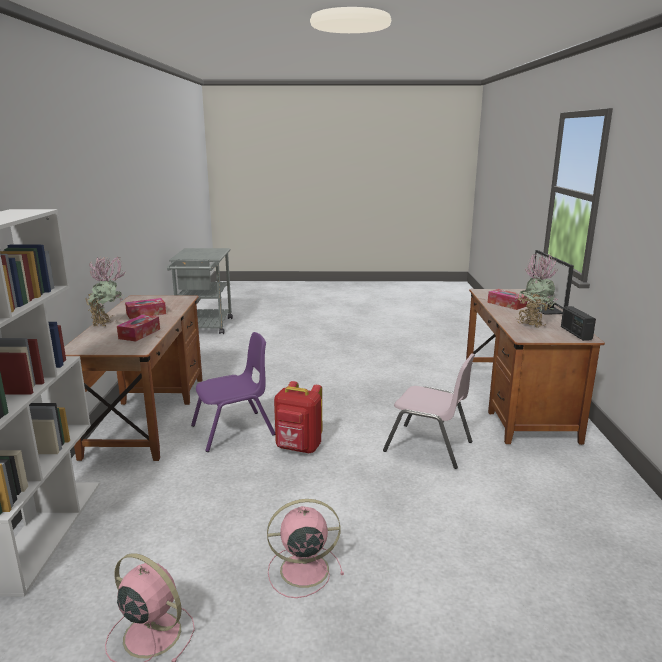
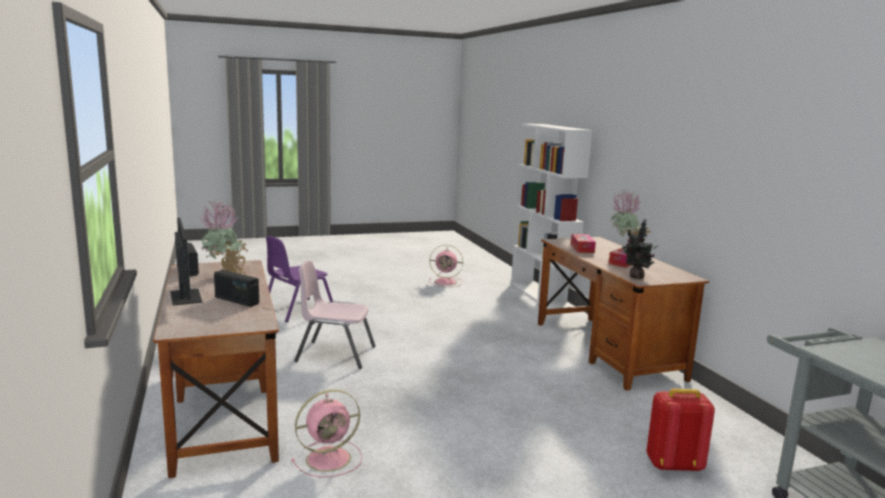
camera: 160 degrees right, 5 degrees down
(180, 301) = (636, 277): none -> potted plant
(233, 431) = (513, 347): purple chair -> purple chair (298, 310)
(298, 448) = (446, 342): red backpack -> red backpack (673, 465)
(302, 570) = (397, 298): pink fan -> pink fan (330, 458)
(506, 304) = (236, 300): tissue box -> radio

